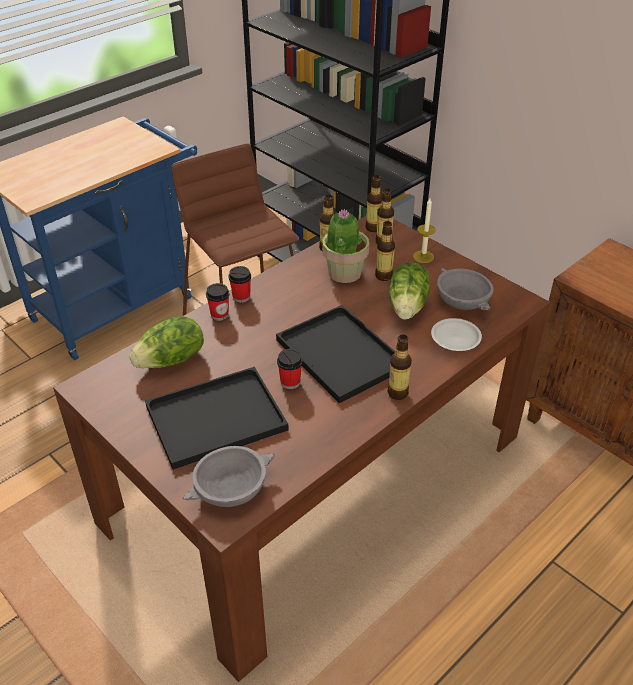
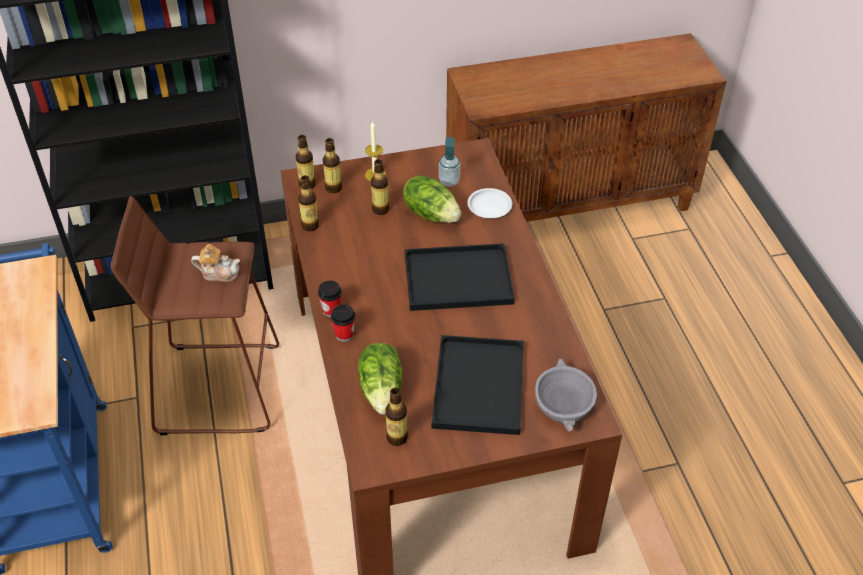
camera: 60 degrees left, 5 degrees up
(247, 234) = (219, 273): none -> teapot
(290, 382) = (469, 323): cup -> none
(344, 273) = (355, 231): potted plant -> none
(397, 393) = (526, 266): bottle -> bottle (397, 438)
(461, 300) = (449, 181): grey bowl -> soap dispenser

